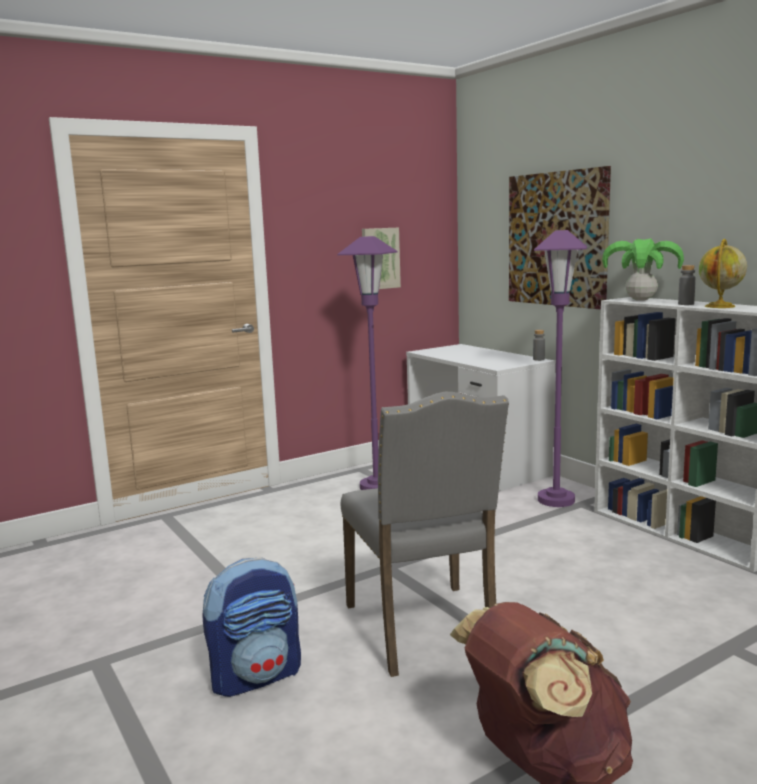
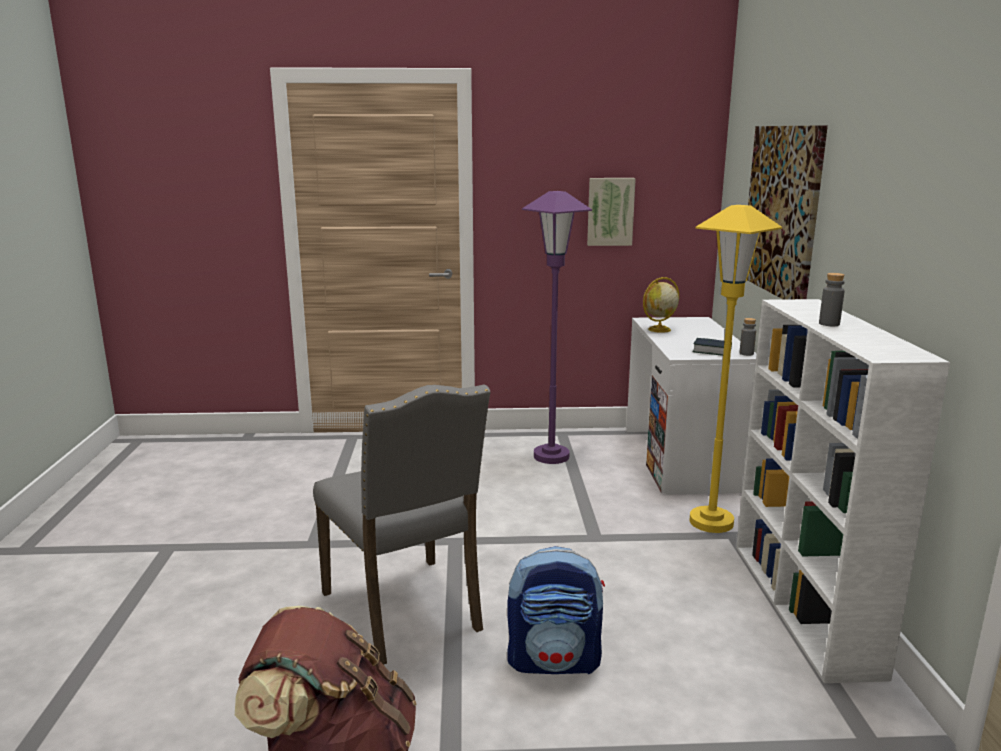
camera: 30 degrees right, 5 degrees up
(257, 676) = (243, 600): backpack -> backpack (554, 661)
(424, 630) = (405, 611): grey chair -> grey chair turned 45 degrees counterclockwise
(513, 361) = (712, 351): none -> book
(556, 500) = (711, 522): purple floor lamp -> yellow floor lamp
(641, 299) = (806, 306): potted plant -> none
(720, 306) = (854, 336): globe -> globe (659, 330)

